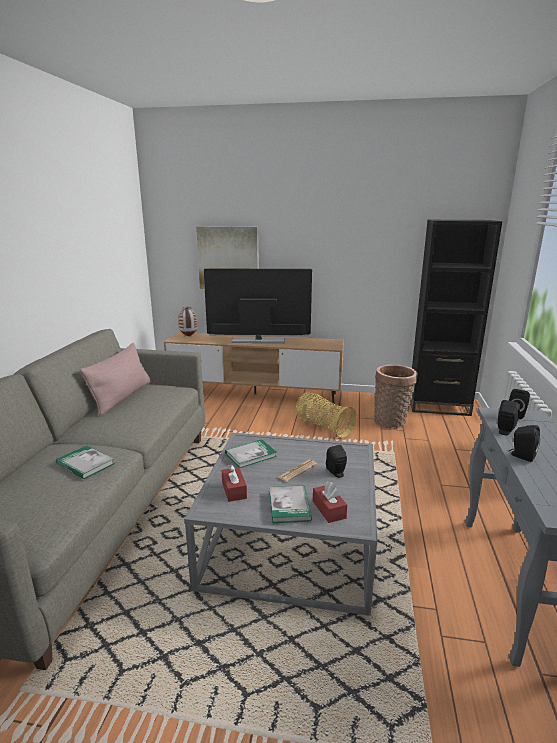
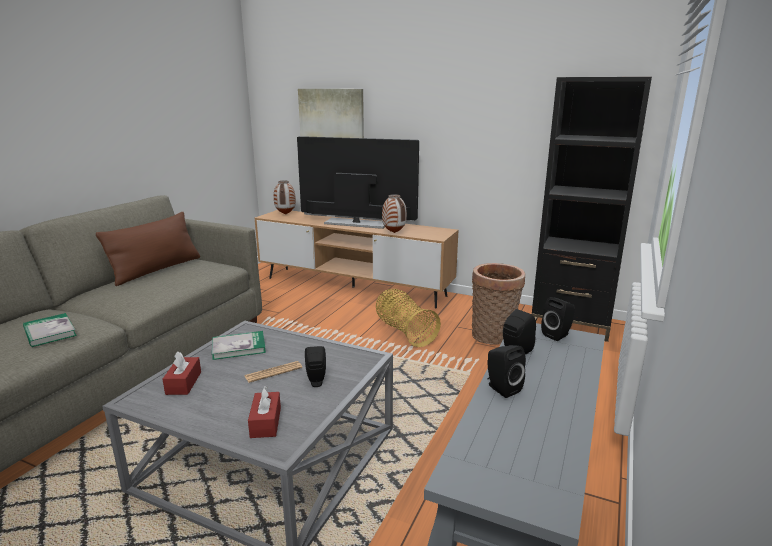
camera: 15 degrees right, 0 degrees up
(122, 397) = (157, 270): pink pillow -> brown pillow
(289, 506) = (225, 410): book -> none
(297, 346) = (394, 233): none -> vase

